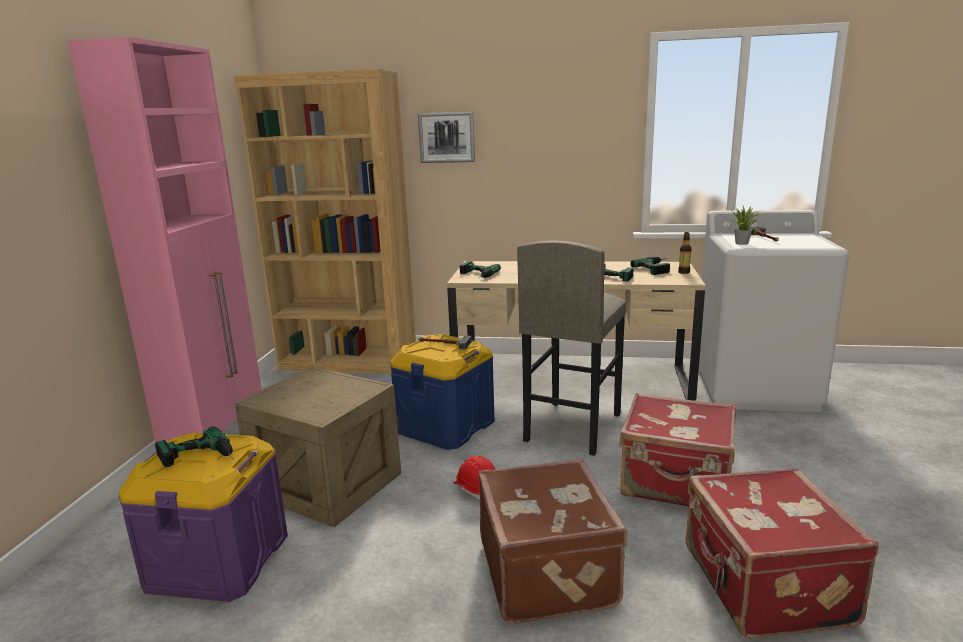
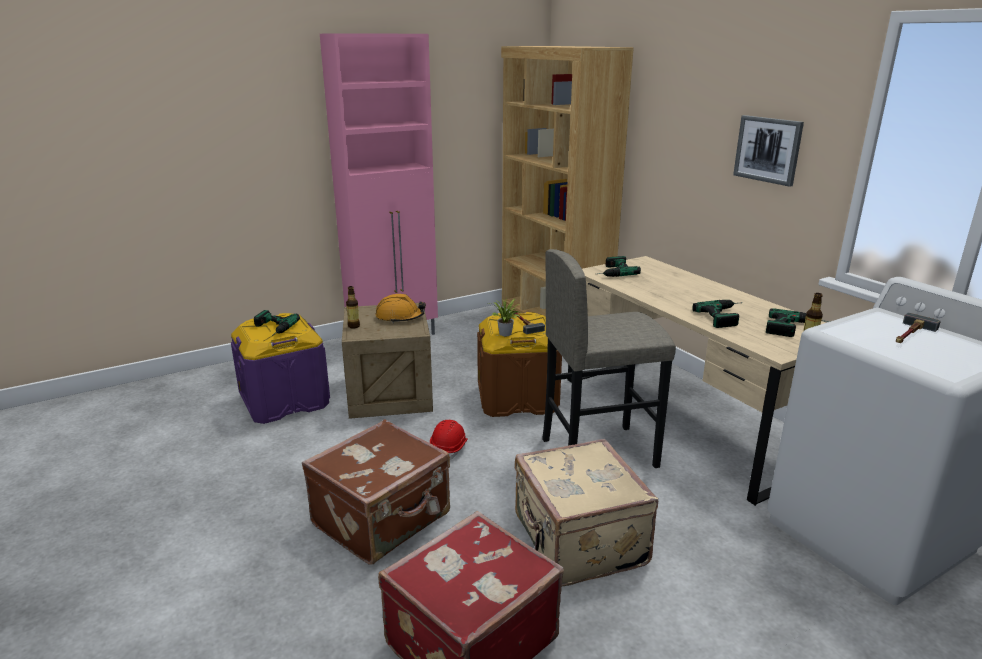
camera: 50 degrees right, 5 degrees up
(297, 411) = (354, 326): none -> bottle
(324, 384) = (400, 317): none -> orange hard hat
(445, 426) = (517, 398): blue storage box -> brown storage box
(447, 137) = (666, 121): picture -> picture (768, 149)
(676, 483) = (577, 542): red suitcase -> beige suitcase
(743, 243) = (852, 330): potted plant -> potted plant (505, 334)

